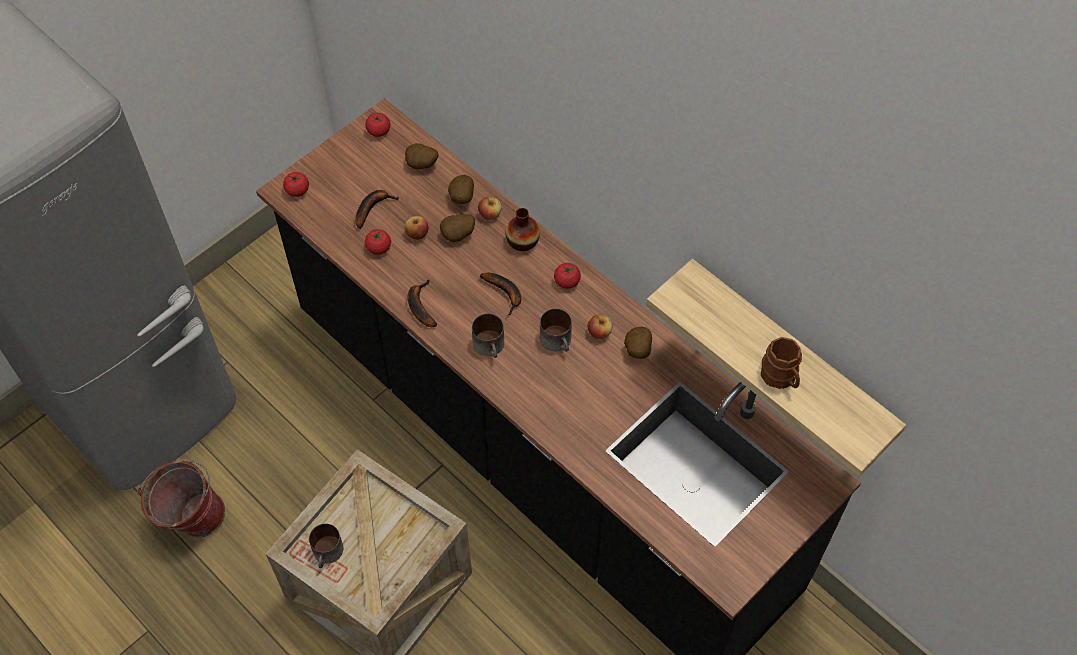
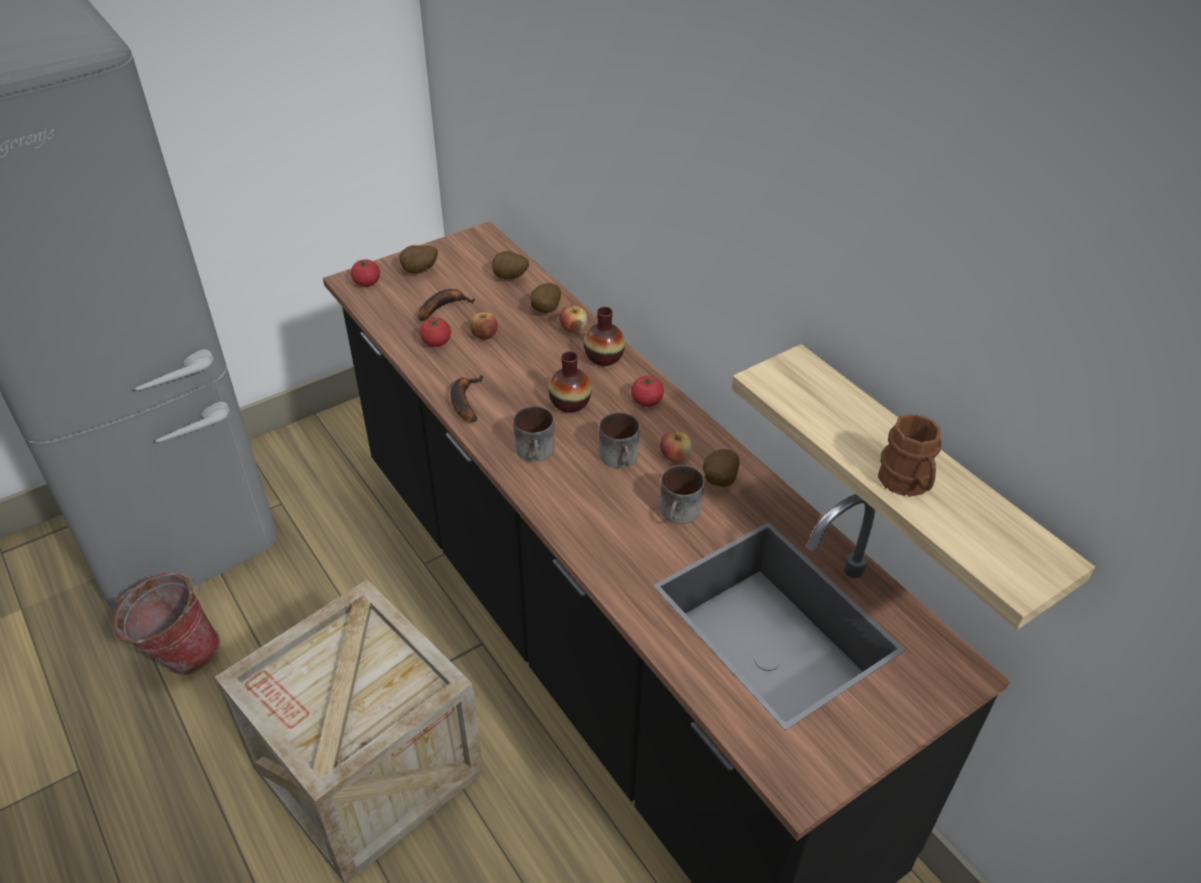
camera: 10 degrees right, 15 degrees down
(328, 553) = (292, 692): mug -> mug (680, 513)
(378, 131) = (473, 246): tomato -> none
(458, 236) = (530, 343): potato -> potato (420, 272)
(505, 293) = (570, 403): banana -> vase

